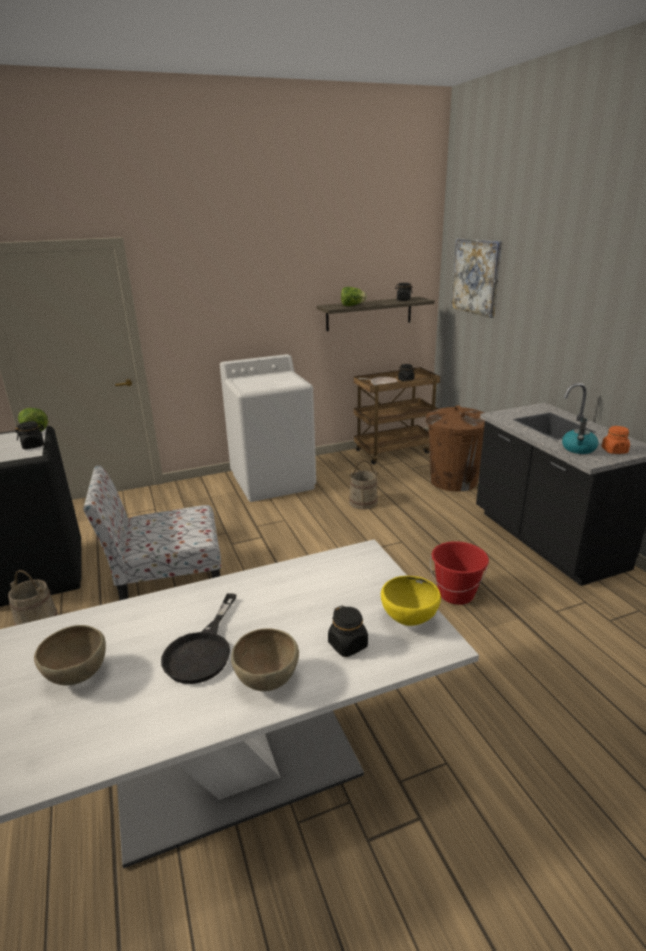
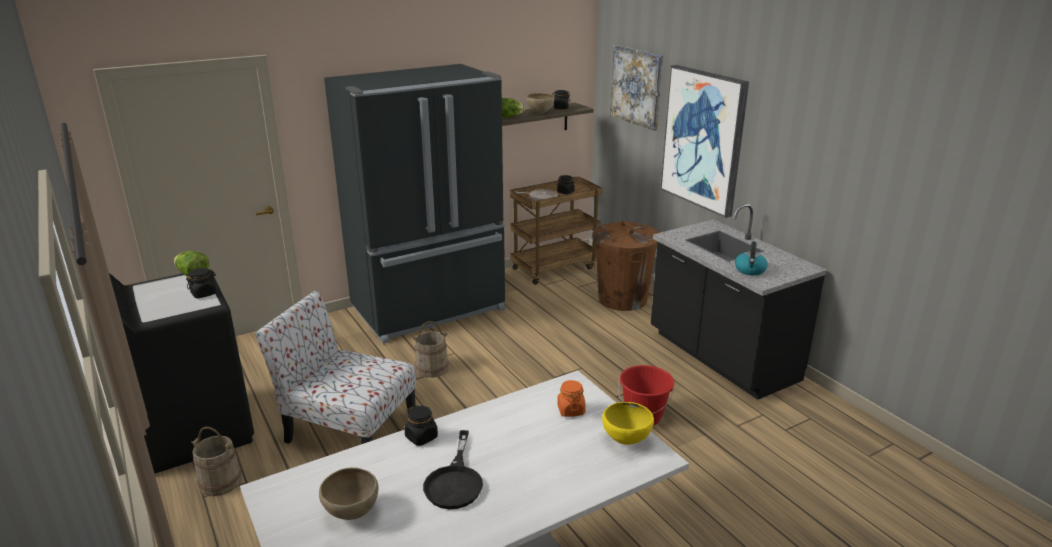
camera: 10 degrees left, 0 degrees up
(168, 582) = (348, 428): chair -> chair turned 45 degrees clockwise
(267, 680) = (520, 500): brown bowl -> brown bowl (540, 113)
(273, 481) = (430, 309): white washing machine -> black fridge
(348, 645) = (580, 465): black jar -> black jar (421, 437)
(363, 502) = (533, 328): beige bucket -> beige bucket (432, 368)
(538, 322) = (703, 139): none -> picture
(614, 451) = (781, 271): orange jar -> orange jar (571, 410)

